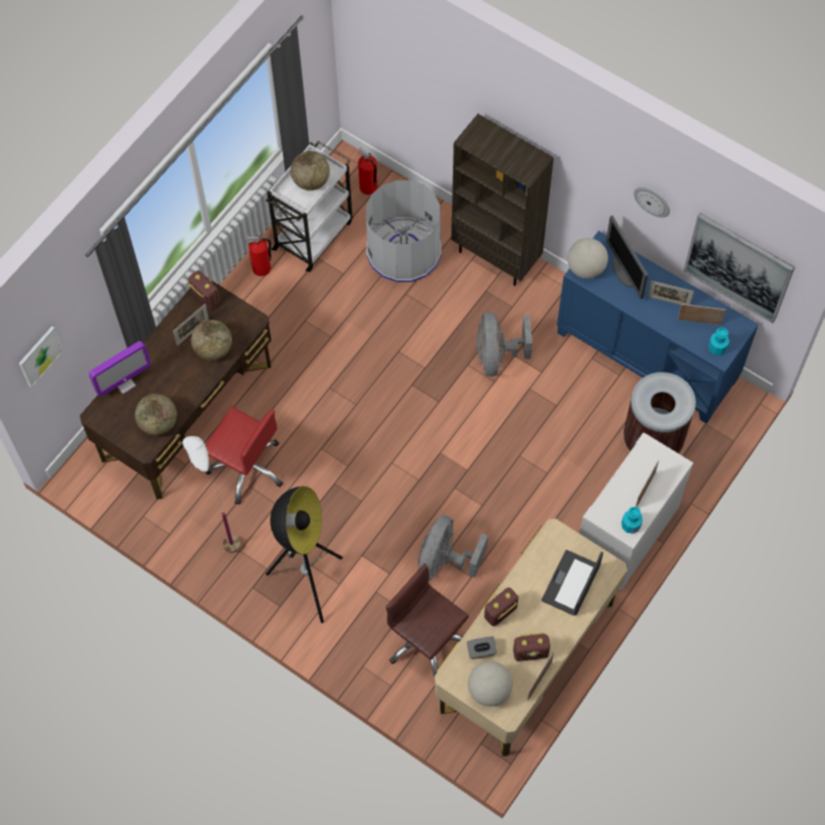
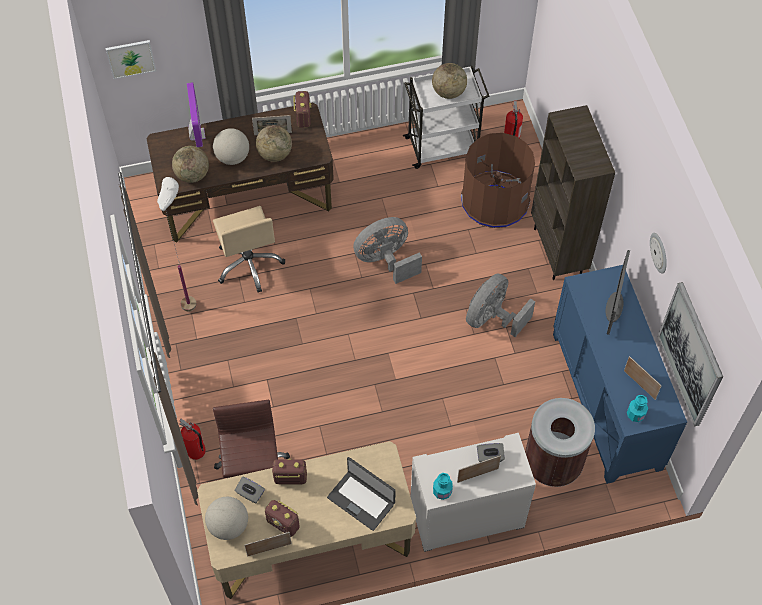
camera: 40 degrees right, 5 degrees down
(124, 383) = (197, 134): monitor -> monitor turned 105 degrees counterclockwise
(247, 467) = (249, 264): red office chair -> beige office chair
(262, 268) = (385, 144): fire extinguisher -> fire extinguisher (196, 451)
(307, 583) = (213, 369): floor lamp -> none
(404, 250) = (495, 200): grey trash can -> brown trash can
(444, 561) = (318, 428): grey fan -> grey fan (386, 260)
(571, 583) = (361, 500): laptop -> laptop turned 120 degrees counterclockwise
(586, 268) = (587, 284): globe -> globe (232, 157)
(640, 469) = (490, 457): none -> grey tissue box
(668, 301) = (629, 352): picture frame -> none

